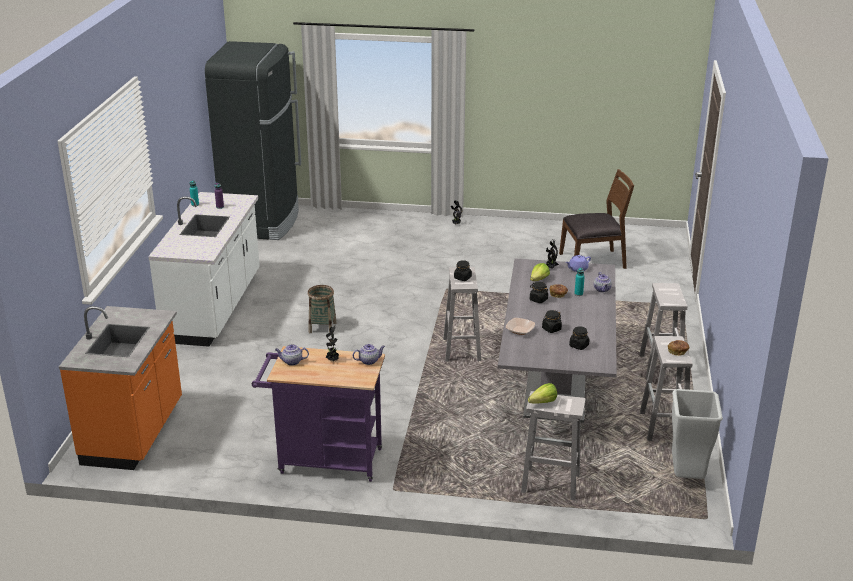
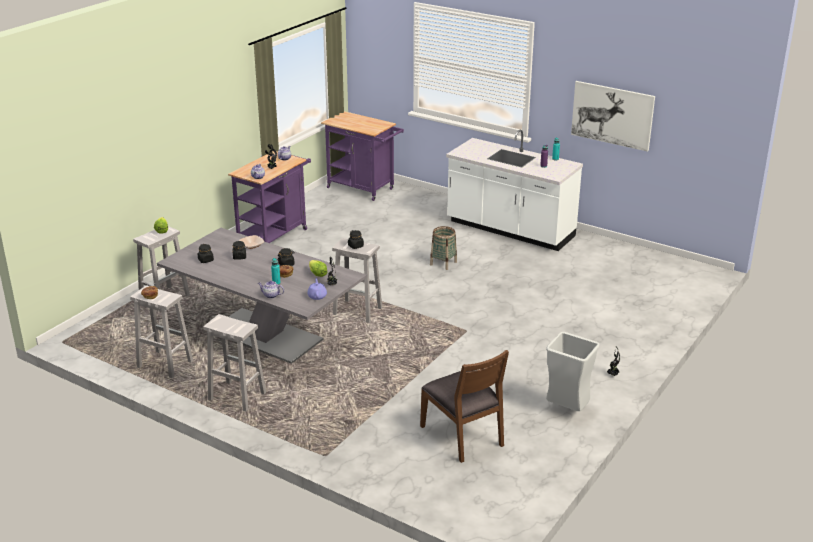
camera: 115 degrees right, 0 degrees up
(135, 434) = (364, 189): orange counter -> purple cart
(185, 129) = (612, 115): none -> picture
(262, 221) = (673, 272): black fridge -> none
(593, 261) = (463, 435): brown chair -> brown chair turned 45 degrees counterclockwise
(687, 476) = (105, 351): grey trash can -> grey trash can (566, 410)

